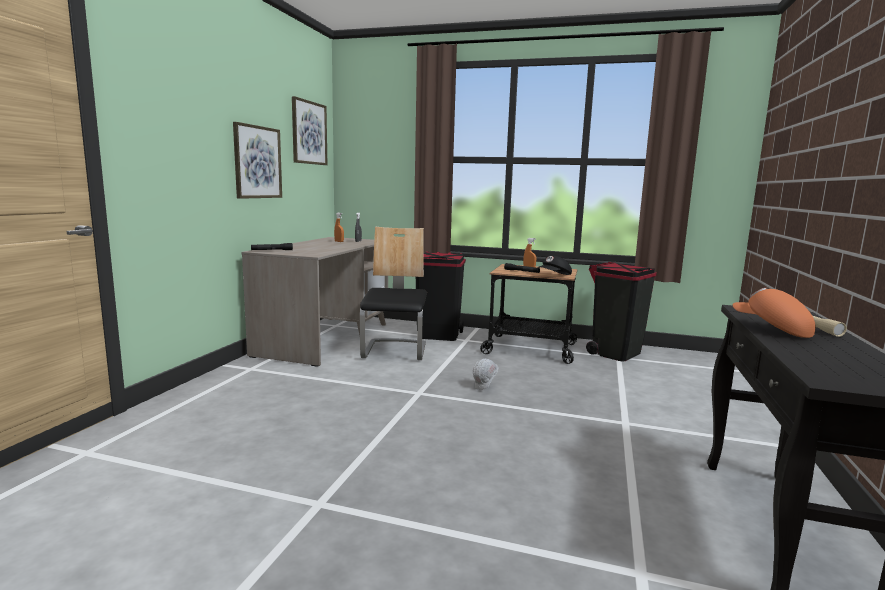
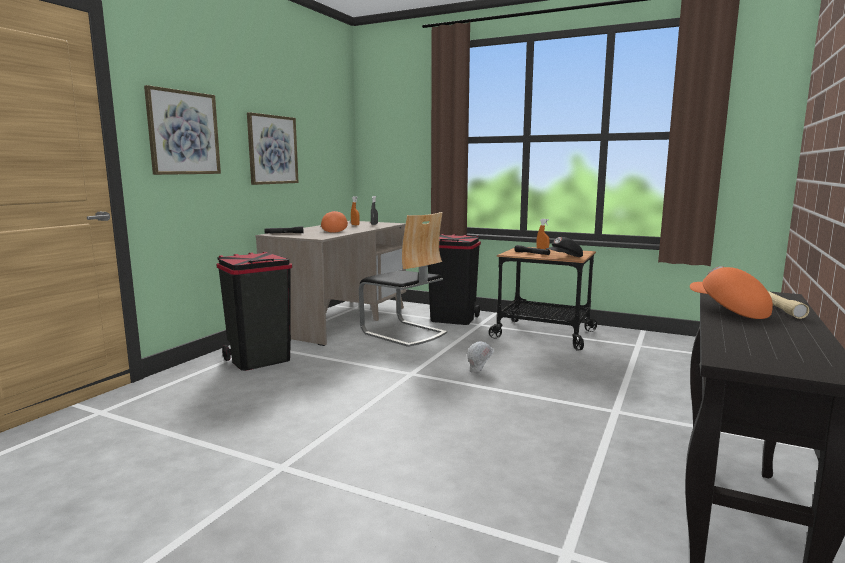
camera: 10 degrees right, 0 degrees up
(309, 133) = (327, 119): picture -> picture (183, 133)
(322, 247) = (334, 230): none -> orange cap
(395, 351) = (403, 333): chair -> chair turned 120 degrees clockwise
(615, 353) = (636, 341): black trash can -> black trash can (259, 359)

